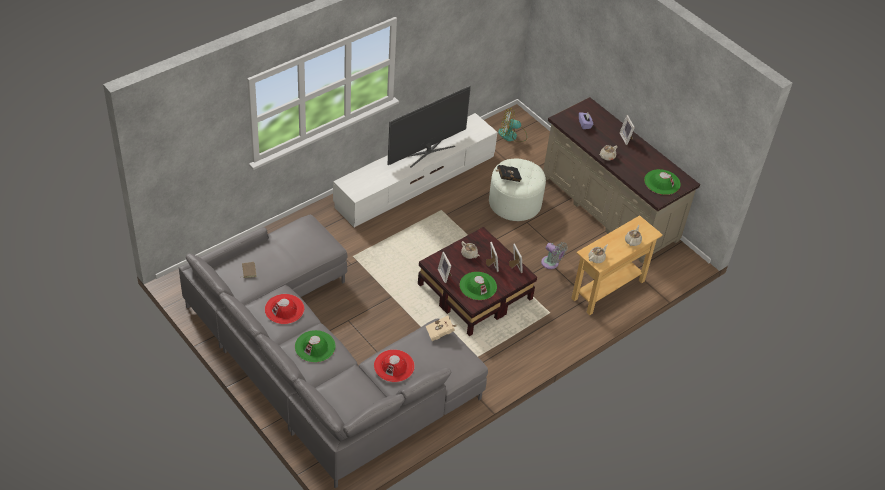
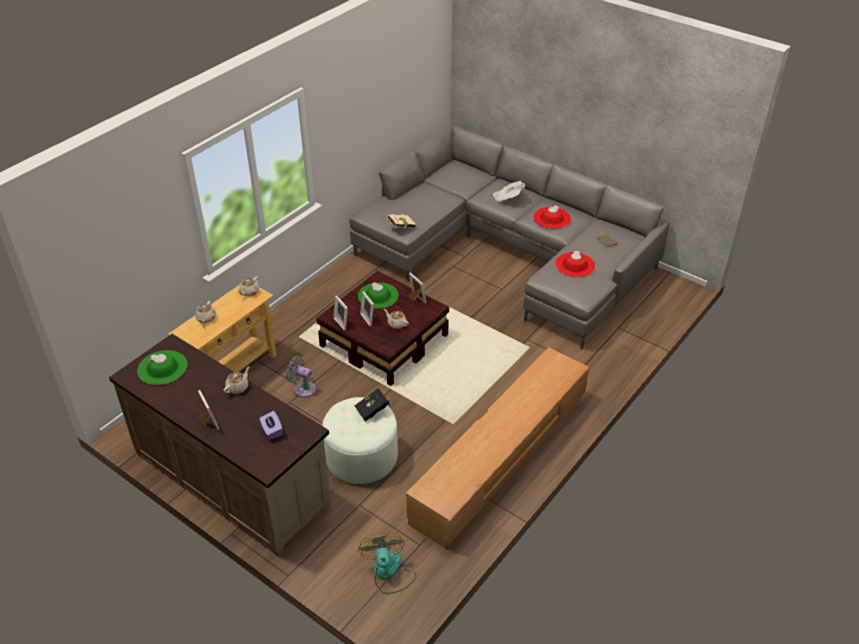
camera: 170 degrees right, 5 degrees down
(315, 346) = (507, 198): green hat -> newspaper
(394, 366) = (432, 197): red hat -> red hat (575, 265)
(415, 180) = (501, 457): white tv stand -> brown tv stand
(427, 151) = (492, 435): television -> none
(512, 135) = (389, 573): fan -> fan turned 90 degrees counterclockwise

